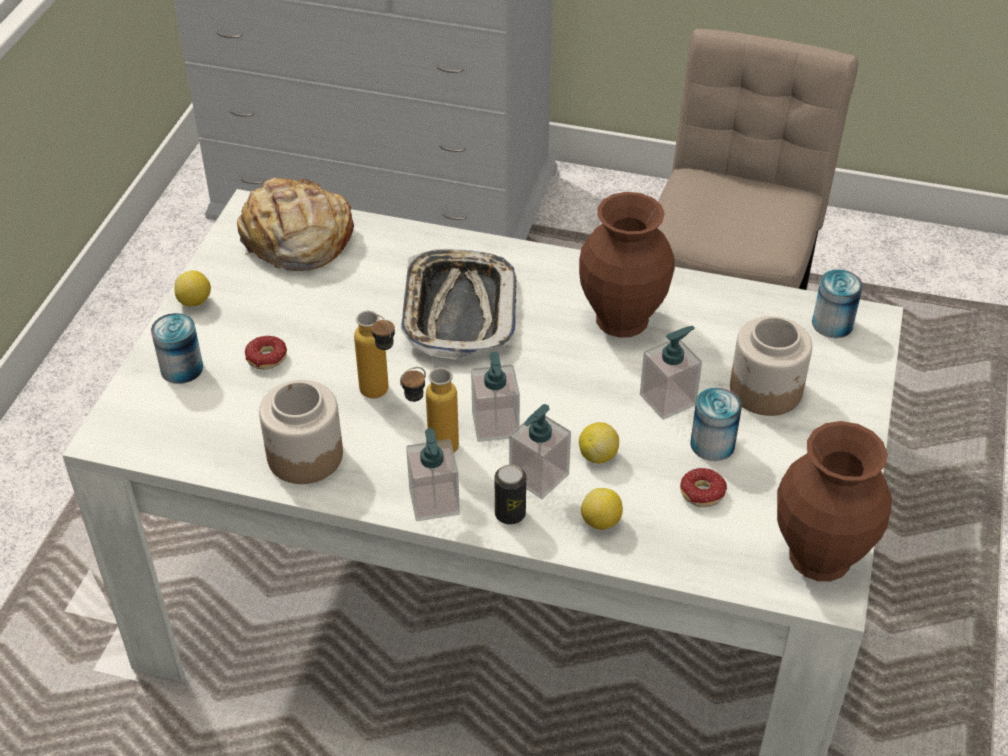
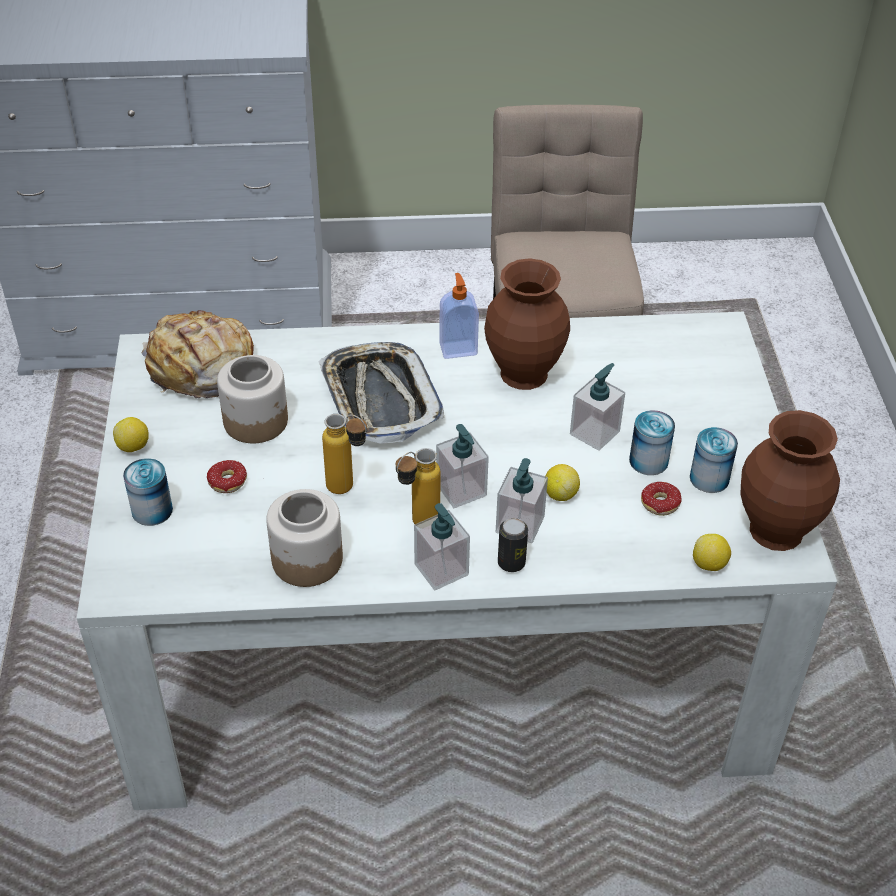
camera: 20 degrees left, 0 degrees up
(565, 277) = (458, 348): none -> soap dispenser
(601, 522) = (590, 549): lemon -> lemon (709, 564)
(766, 390) = (670, 405): jar -> jar (256, 421)
(832, 324) = (695, 338): can -> can (709, 478)

